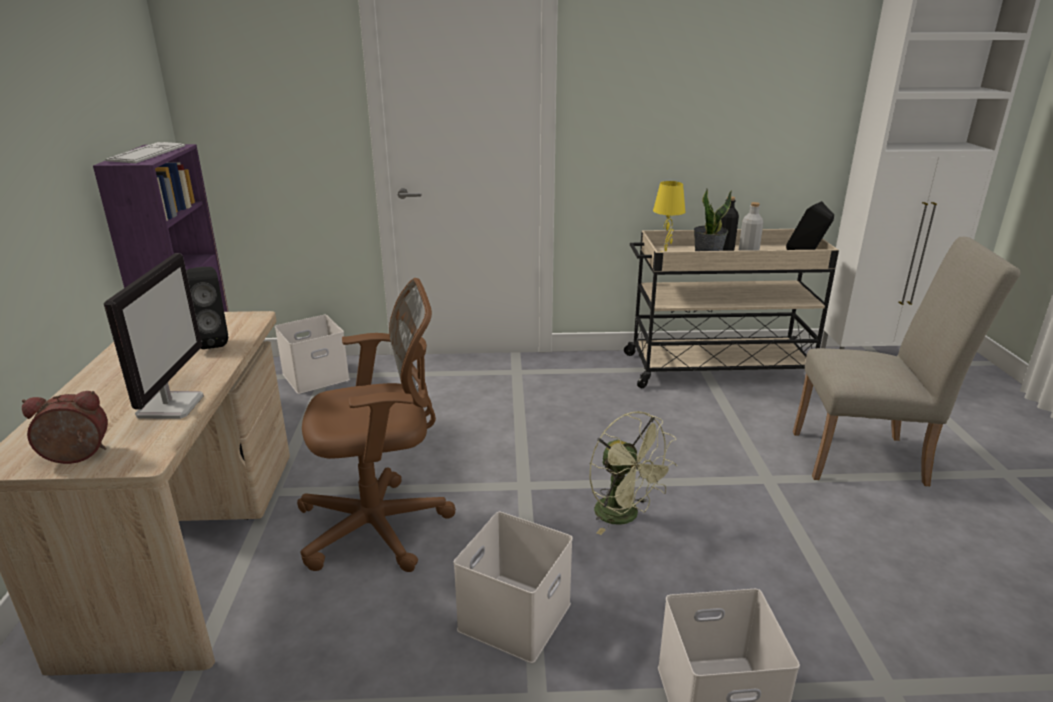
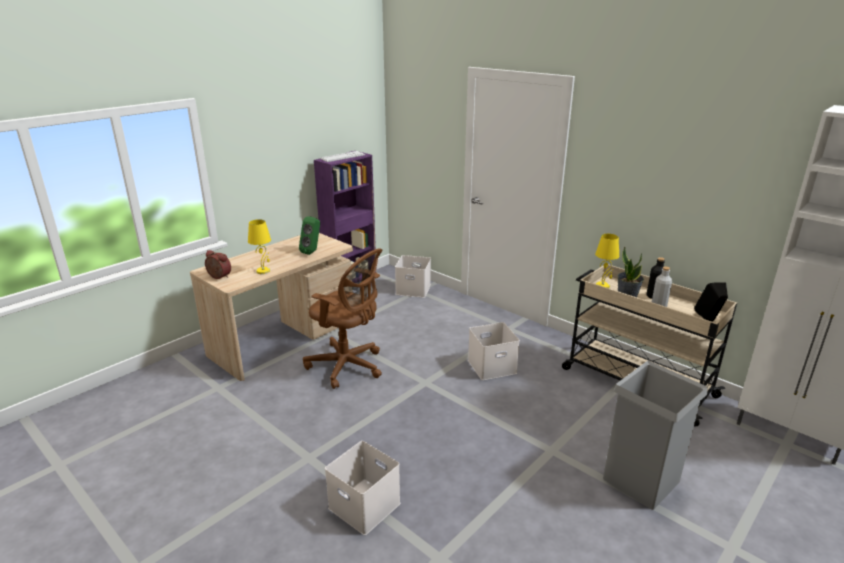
camera: 45 degrees right, 0 degrees up
(171, 405) = (263, 271): monitor -> yellow table lamp
(214, 342) = (312, 251): black speaker -> green speaker
(514, 614) = (344, 426): white storage box -> white storage box (492, 366)
(625, 516) = (447, 421): green fan -> none
(869, 458) = (640, 480): beige chair -> grey trash can

